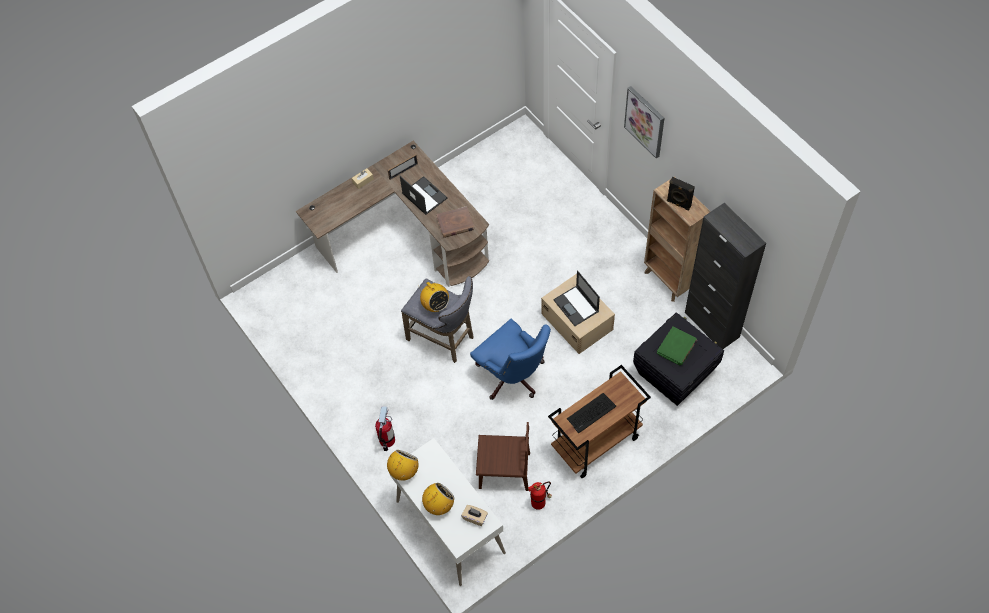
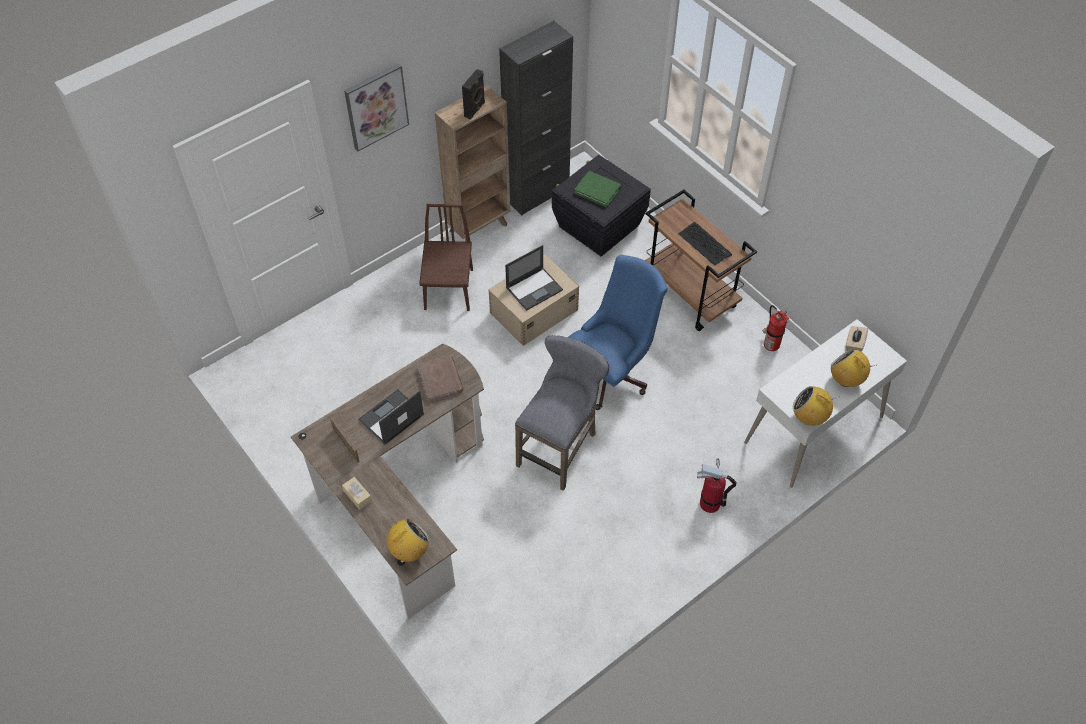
camera: 95 degrees left, 5 degrees down
(435, 305) = (563, 403): radio -> radio (409, 550)
(504, 471) = (735, 379): brown chair -> brown chair (449, 289)

